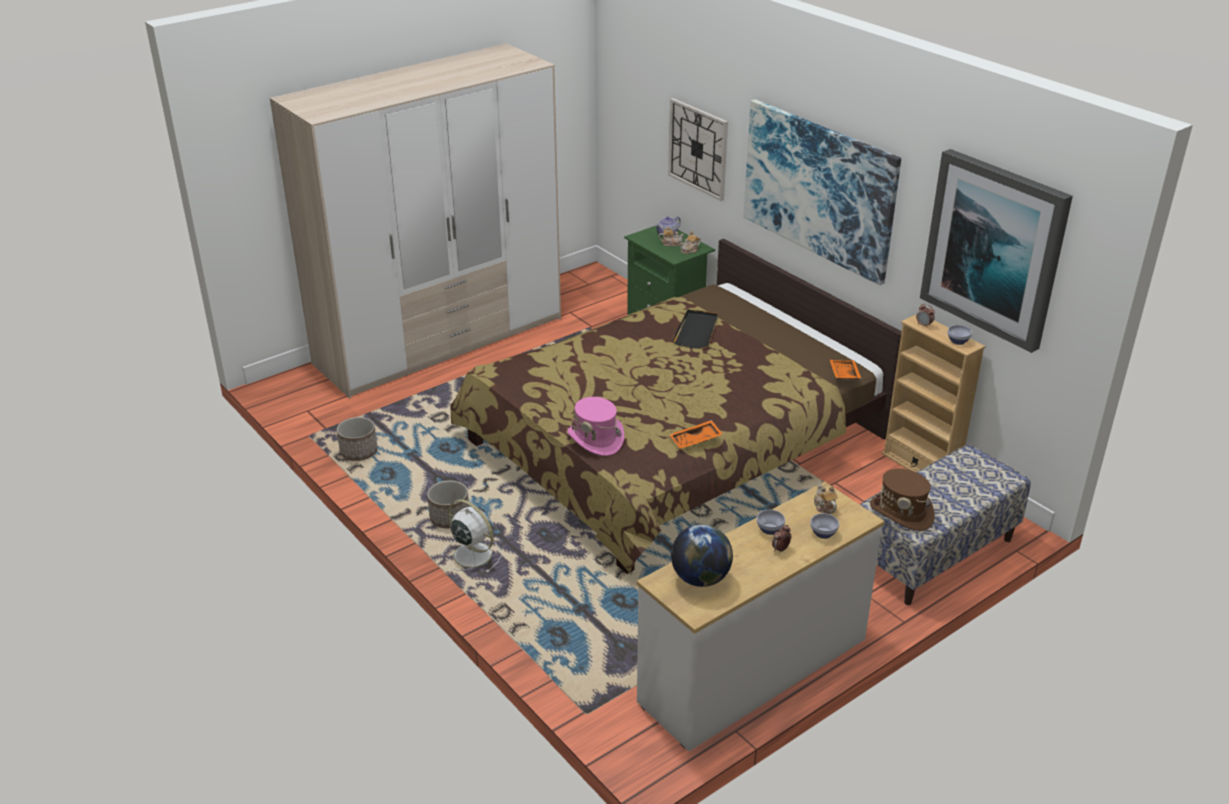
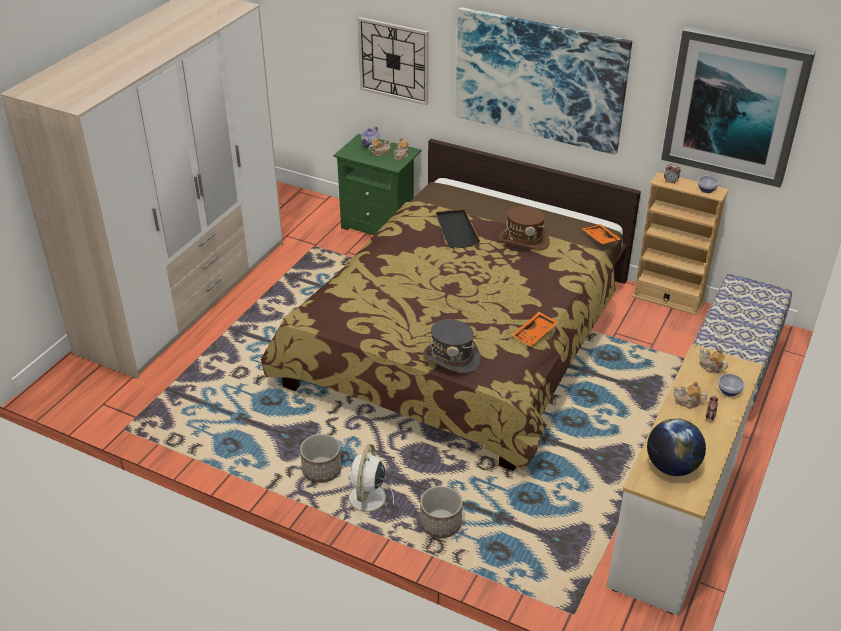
camera: 25 degrees left, 5 degrees up
(358, 452) = (186, 431): planter -> planter (440, 524)
(471, 554) = (366, 499): white fan -> white fan turned 90 degrees counterclockwise
(596, 439) = (451, 358): pink hat -> grey hat
(770, 530) = (687, 402): bowl -> teapot
(901, 513) = (726, 349): brown hat -> brown hat (524, 240)

